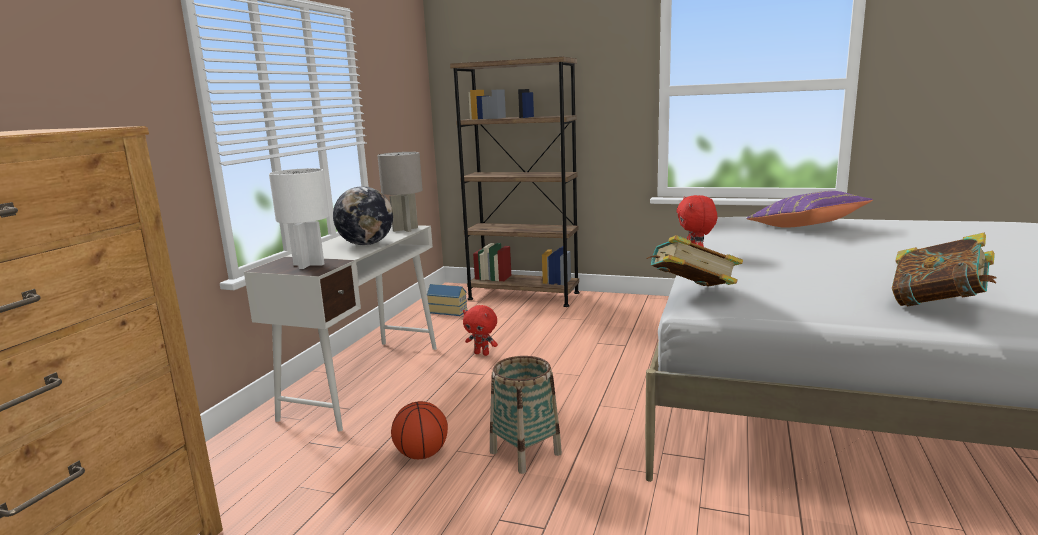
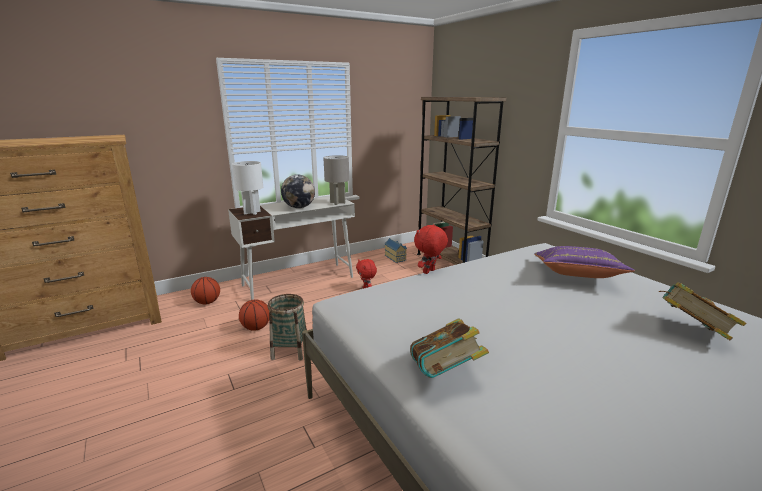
camera: 40 degrees right, 5 degrees up
(258, 466) = (207, 302): none -> basketball
(691, 293) = (345, 293): book -> book (690, 332)

